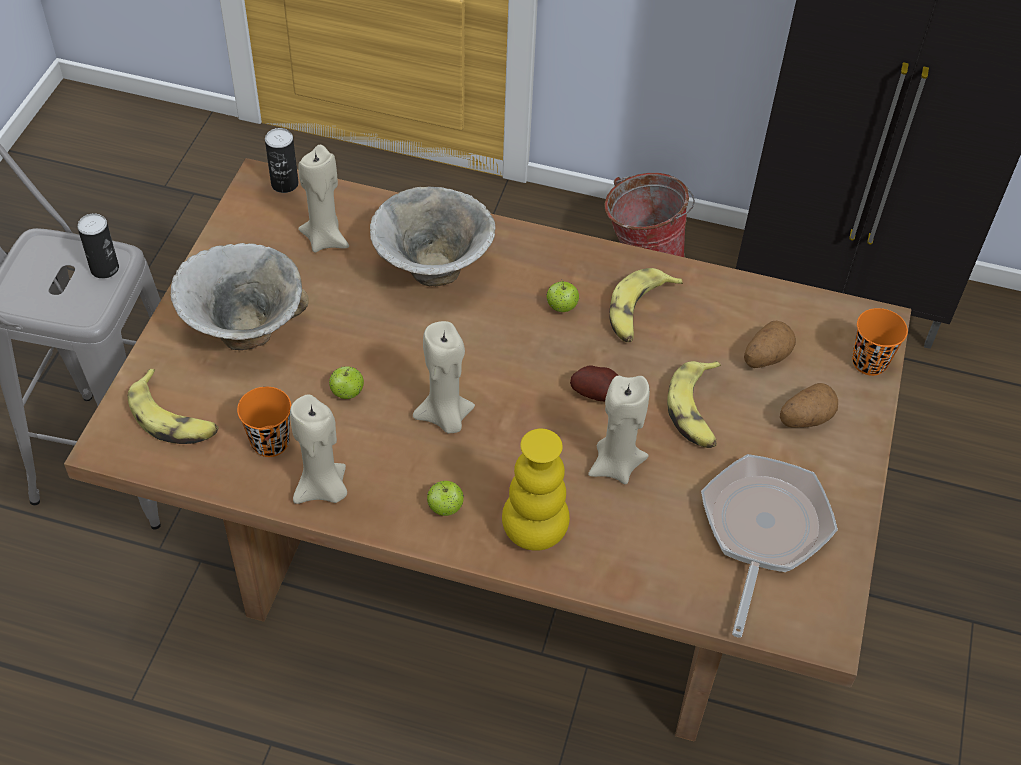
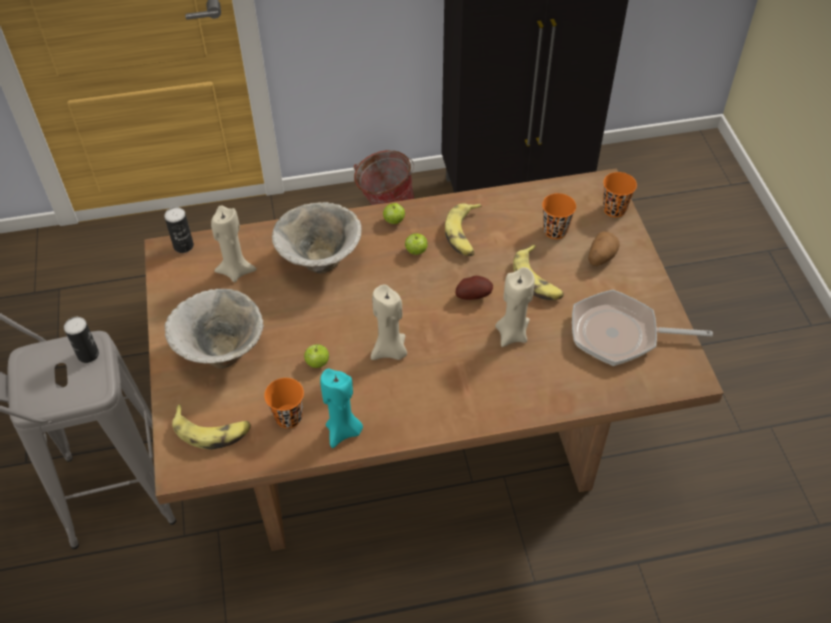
camera: 25 degrees left, 0 degrees up
(323, 489) = (343, 431): beige candle -> turquoise candle
(445, 508) = (428, 407): apple -> apple (394, 221)
(534, 533) = (491, 396): yellow vase -> none
(762, 531) = (620, 334): frying pan -> frying pan turned 75 degrees counterclockwise
(765, 357) = (555, 231): potato -> orange cup

